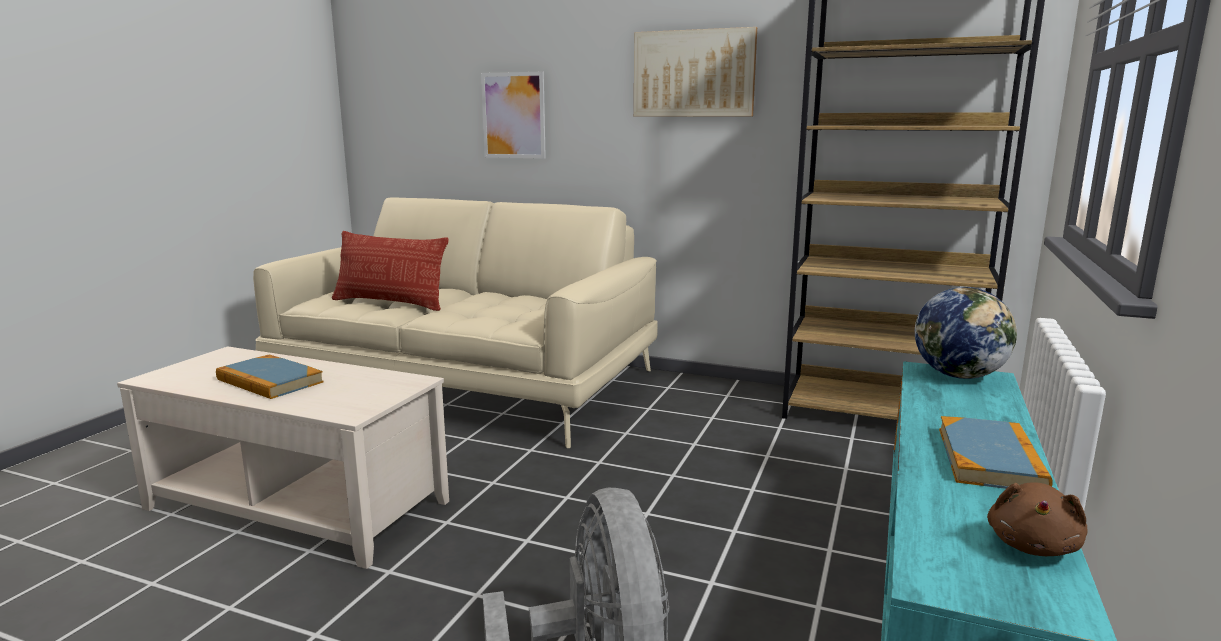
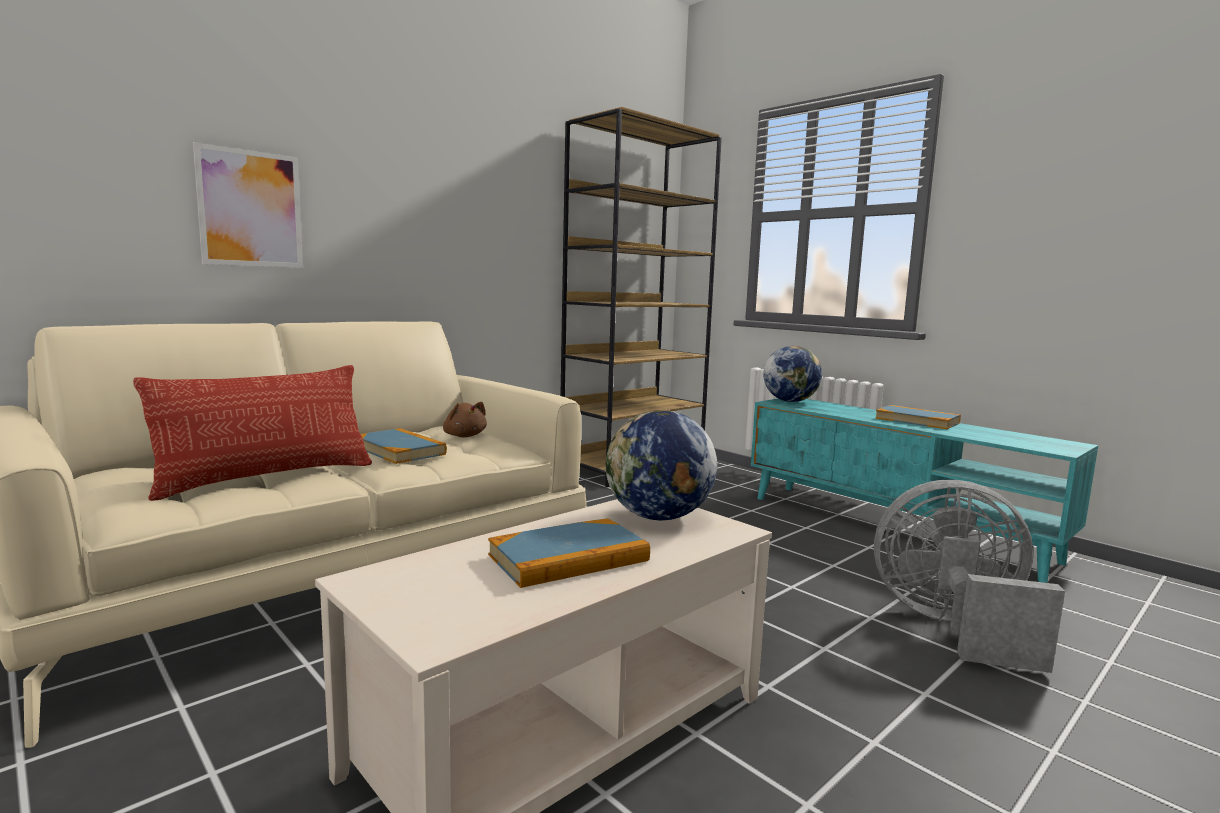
camera: 65 degrees left, 5 degrees down
(369, 389) = (658, 517): none -> globe
(475, 307) = (399, 450): none -> book
(694, 74) = (469, 189): picture -> none
(1033, 545) = (1016, 435): brown plush toy -> brown plush toy (464, 436)

